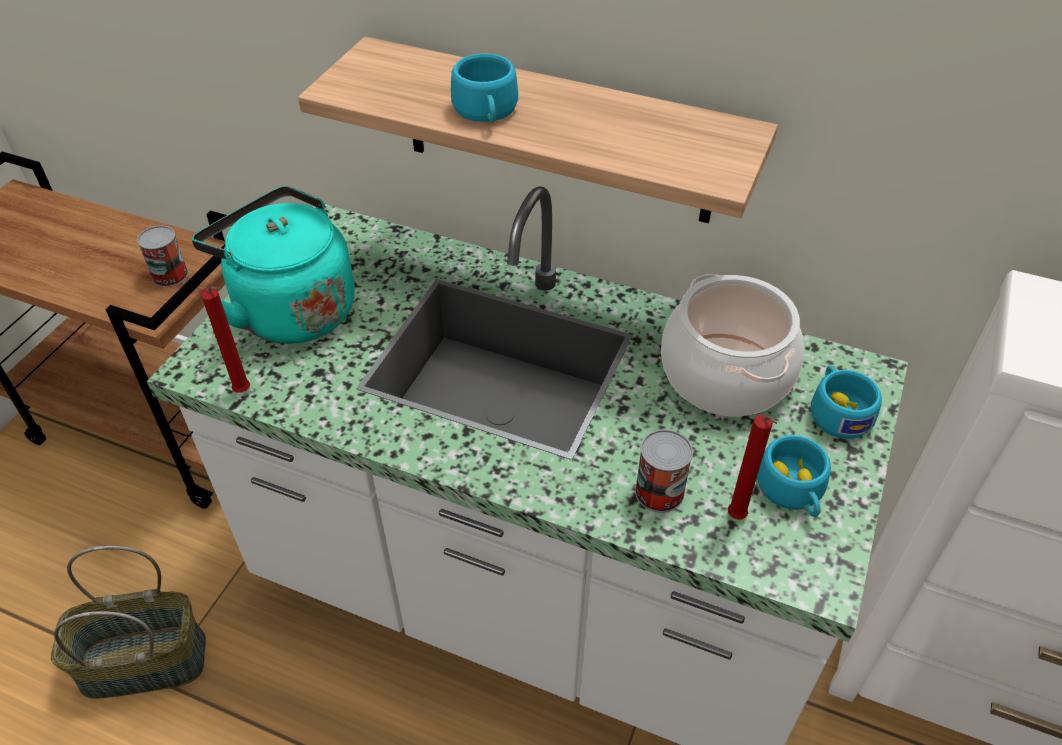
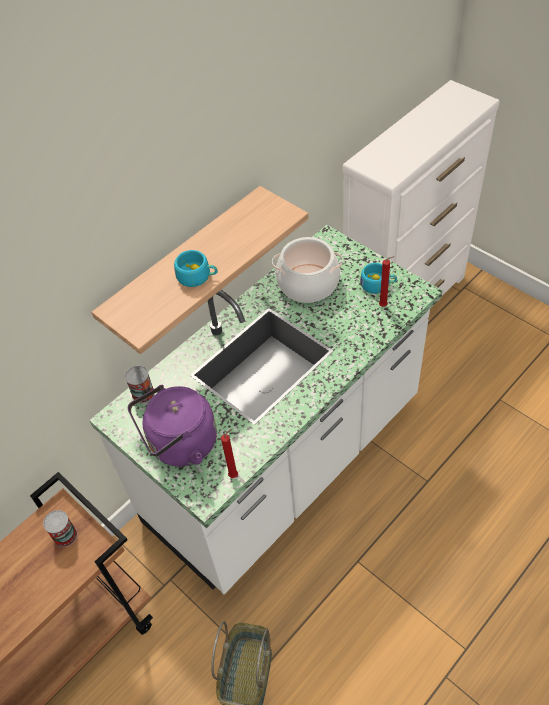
camera: 65 degrees left, 5 degrees up
(291, 309) = (180, 445): turquoise kettle -> purple kettle
(659, 492) = (362, 326): can -> can (143, 393)
(837, 411) = (343, 256): turquoise cup -> none

